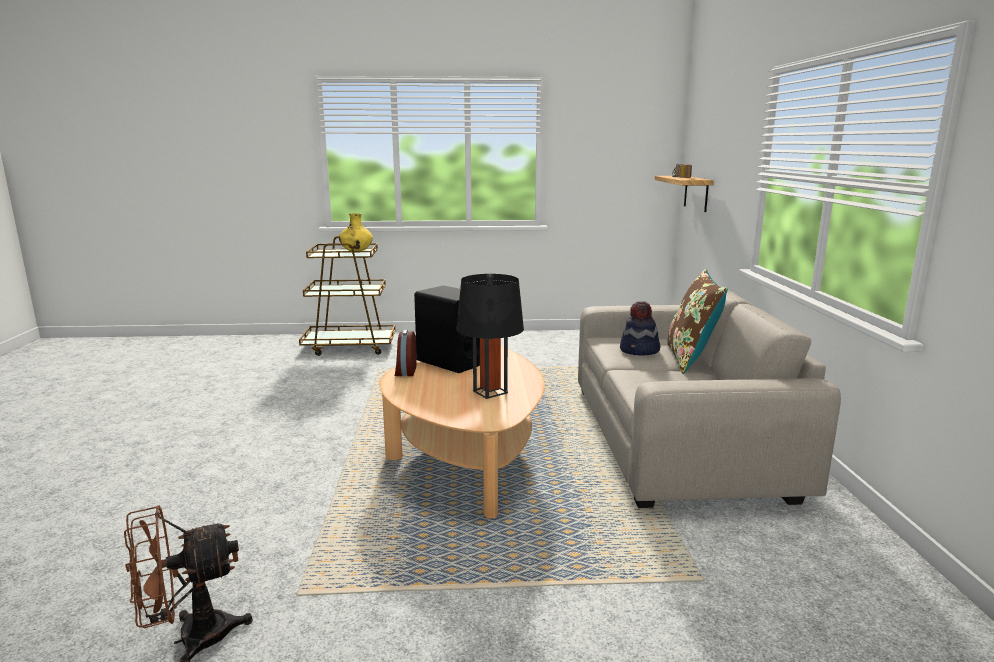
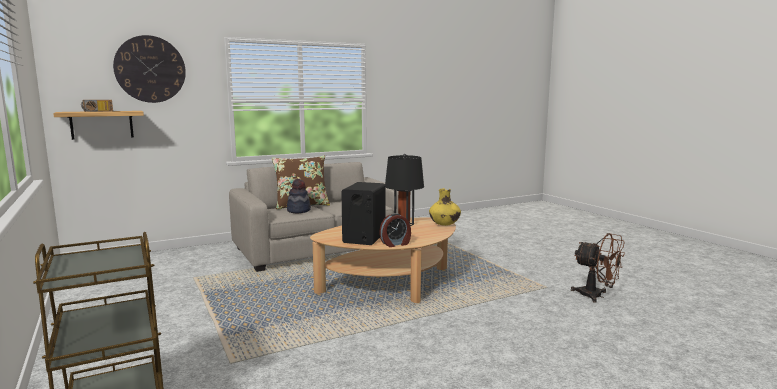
camera: 115 degrees left, 5 degrees down
(356, 251) = (89, 259): yellow vase -> yellow vase (444, 225)
(724, 126) = (150, 69): none -> wall clock

